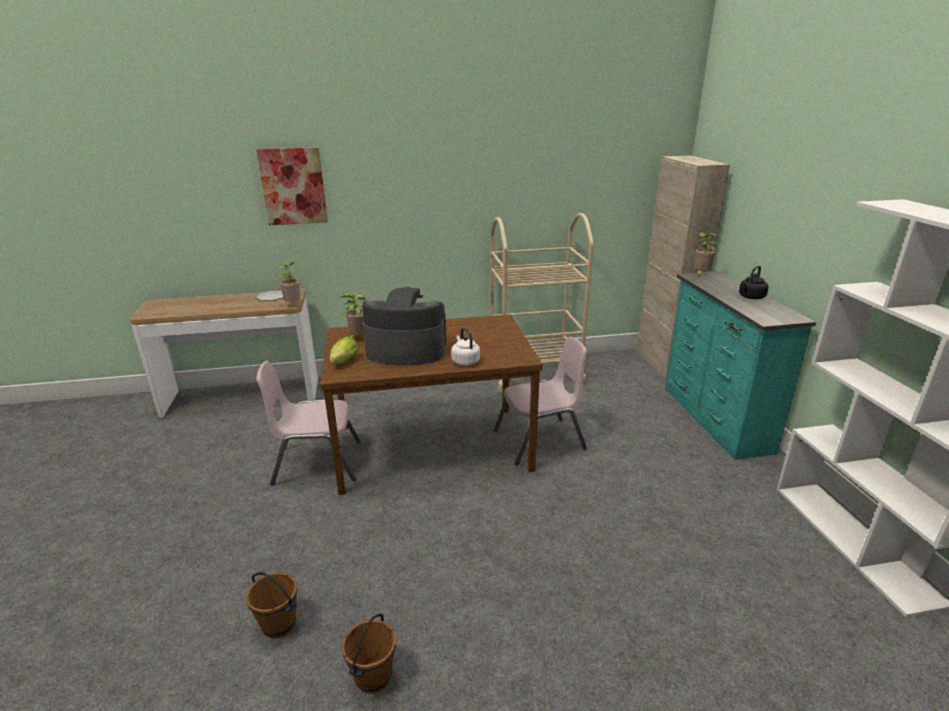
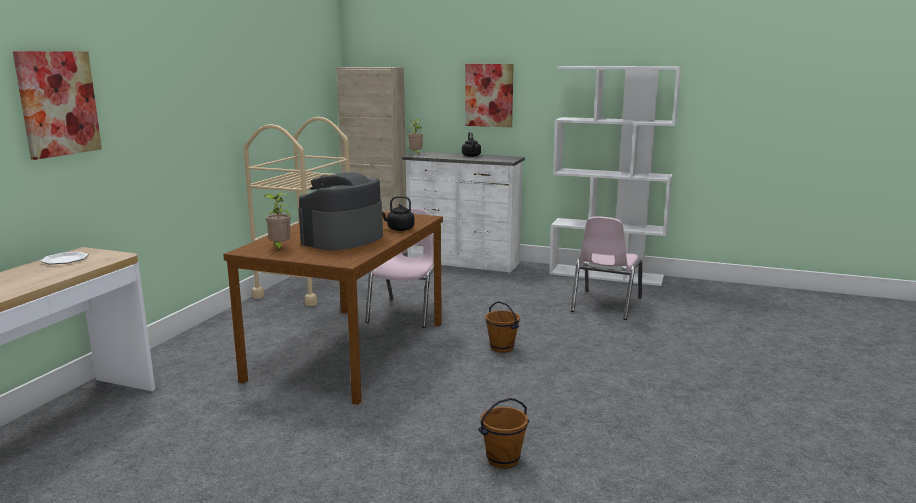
camera: 60 degrees left, 10 degrees down
(293, 305) = (123, 255): potted plant -> none
(317, 463) = (286, 406): pink chair -> pink chair (605, 305)
(343, 362) = (324, 257): lettuce -> none
(374, 677) = (592, 428): brown bucket -> brown bucket (502, 348)
(465, 361) = (399, 229): white kettle -> black kettle
(714, 419) = (463, 262): turquoise dresser -> white dresser
(804, 221) = (489, 95): none -> picture

